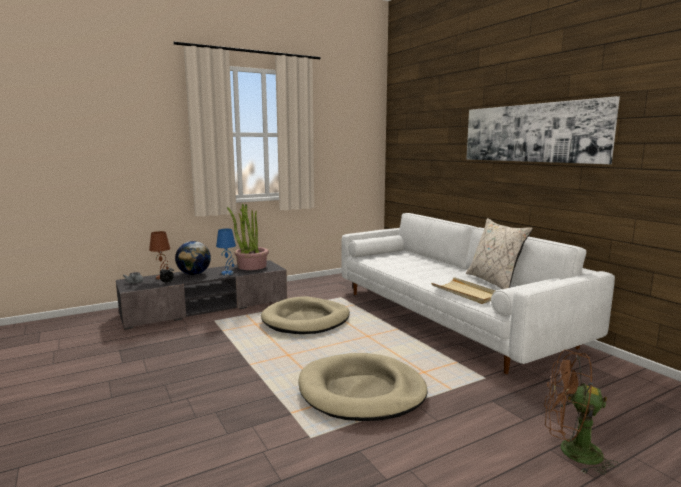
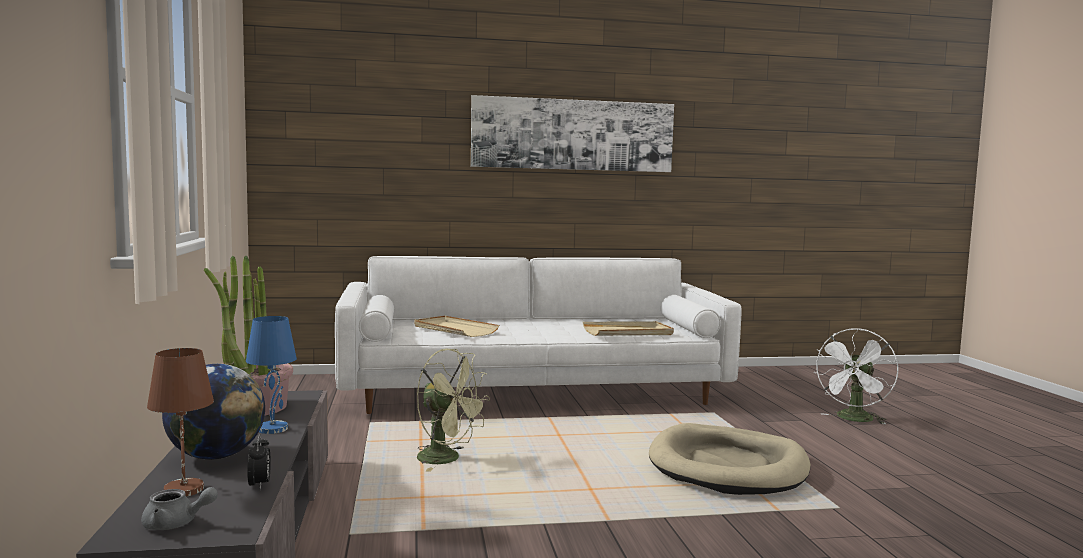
camera: 70 degrees left, 5 degrees down
(306, 320) = (447, 459): beige dog bed -> green fan
(399, 262) = (454, 329): none -> beige tray
(494, 282) = (592, 321): beige pillow -> none
(571, 452) = (854, 420): brown fan -> white fan

